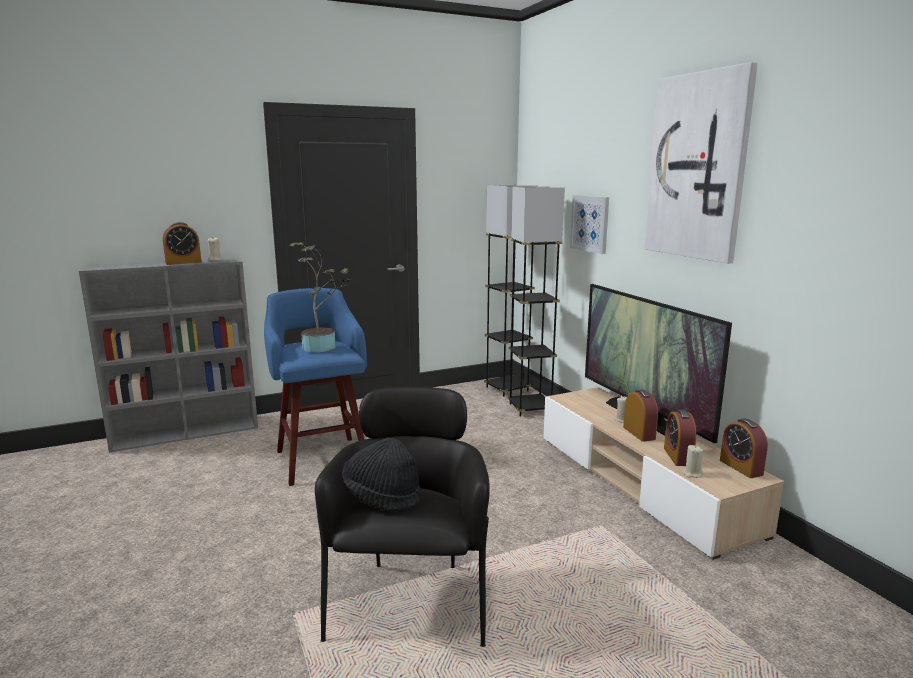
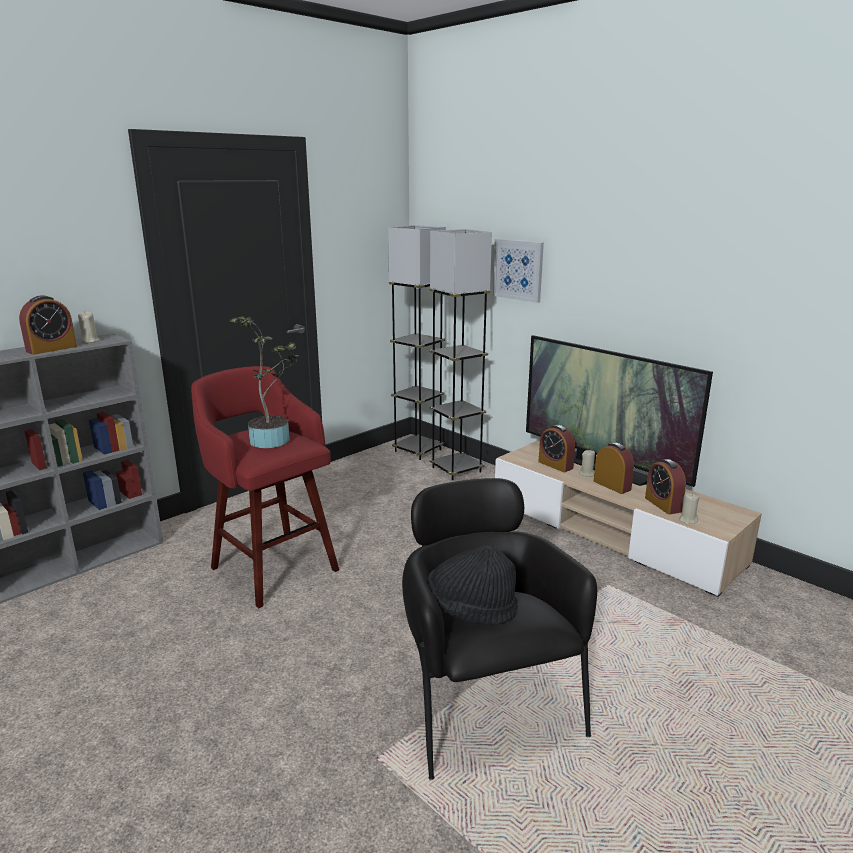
camera: 20 degrees left, 5 degrees up
(322, 458) = (272, 567): blue stool -> red stool
(698, 167) = (658, 215): picture -> none
(741, 467) = (720, 506): alarm clock -> alarm clock (555, 465)

